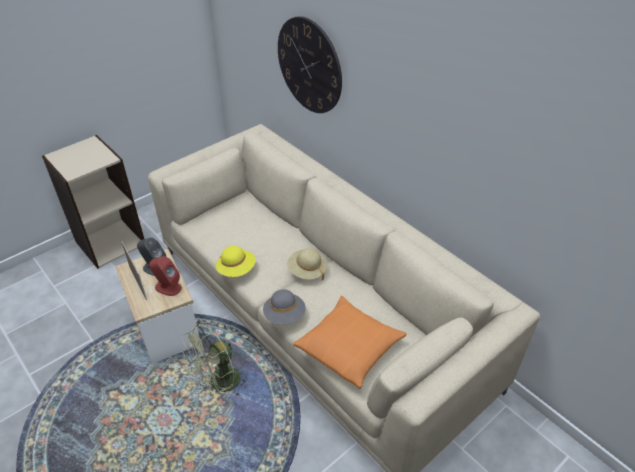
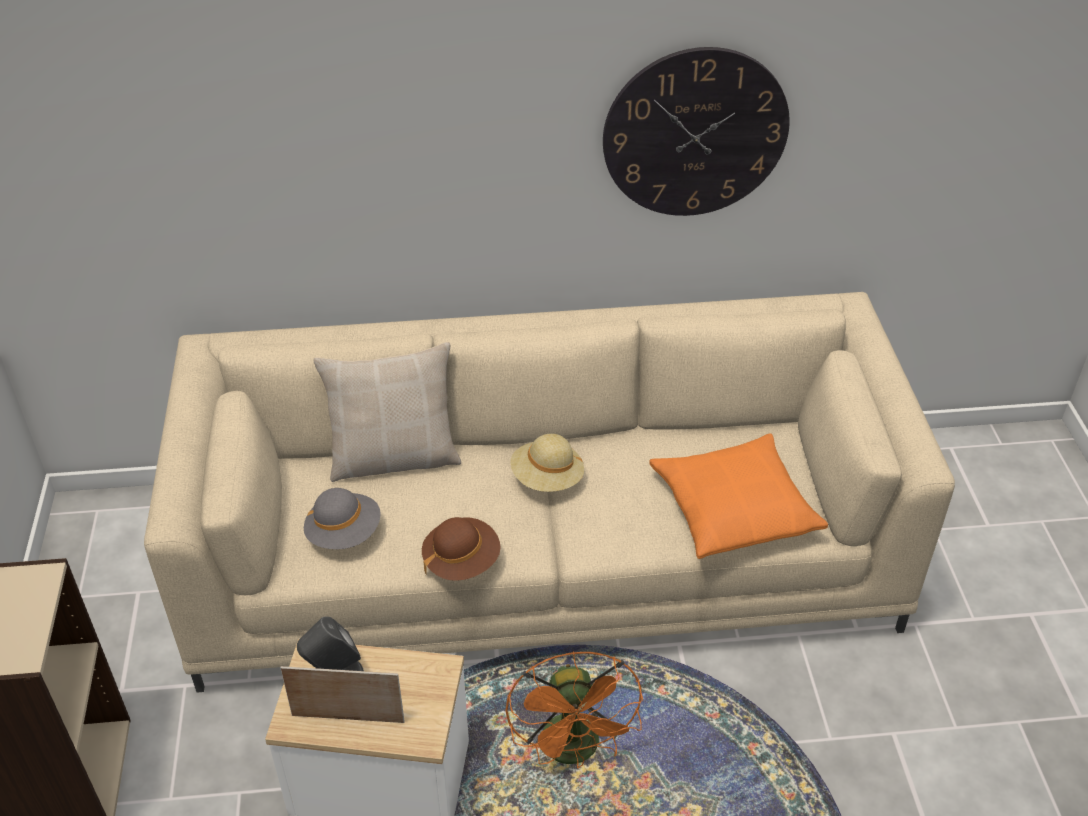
camera: 55 degrees left, 0 degrees up
(168, 287) = (401, 678): red speaker -> none
(220, 385) = (575, 752): green fan -> orange fan
(236, 269) = (461, 561): yellow hat -> brown hat
(276, 220) = (394, 458): none -> beige pillow
(284, 315) = (614, 549): grey hat -> grey hat (344, 533)
(309, 66) = (312, 156): wall clock -> wall clock (695, 133)

